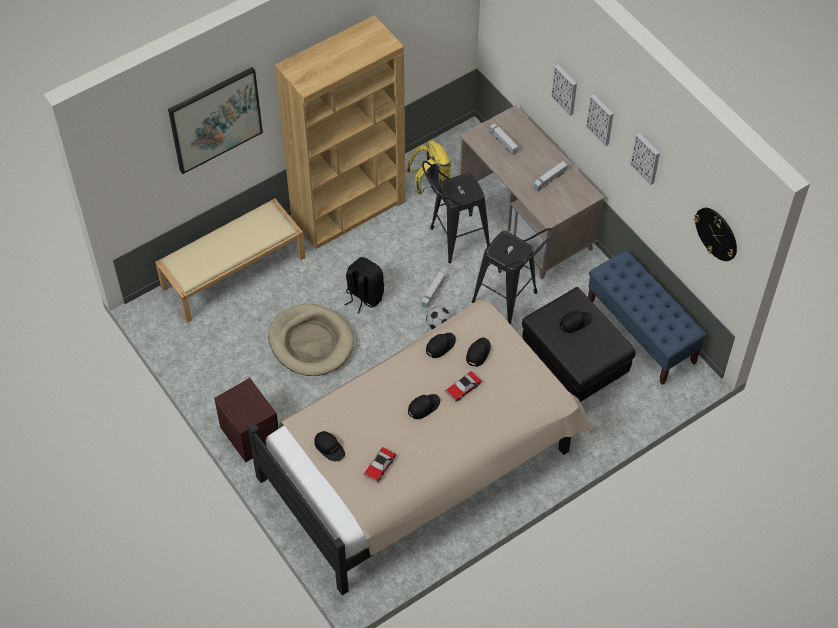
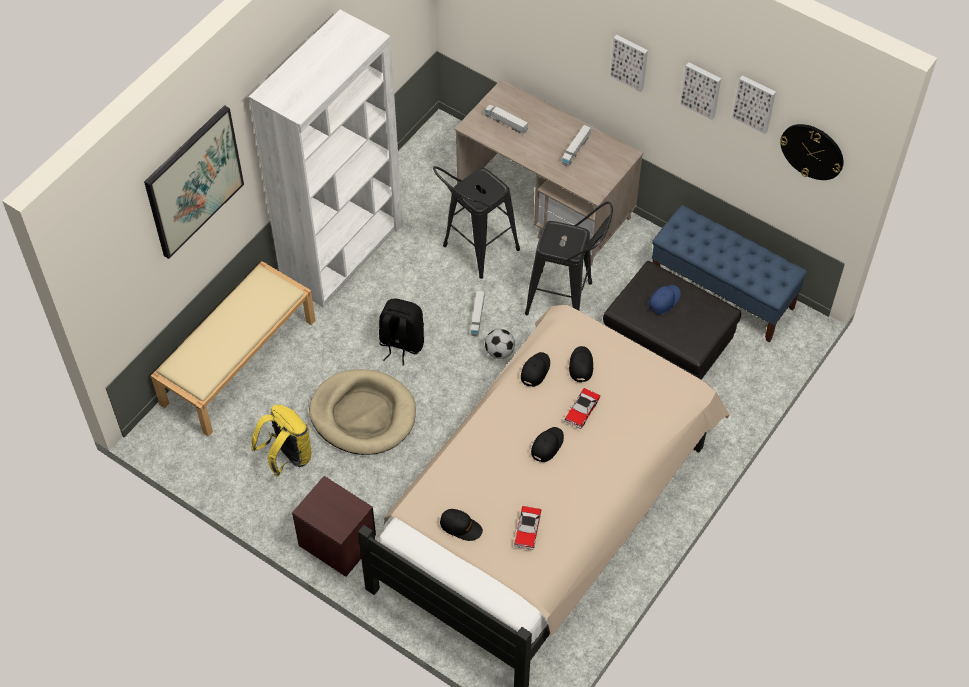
camera: 20 degrees left, 0 degrees up
(349, 210) = (343, 252): brown bookcase -> white bookcase
(431, 186) = (424, 199): yellow backpack -> yellow backpack (287, 457)
(565, 89) = (573, 40): picture -> picture (755, 103)
(575, 322) = (664, 300): black cap -> blue cap

